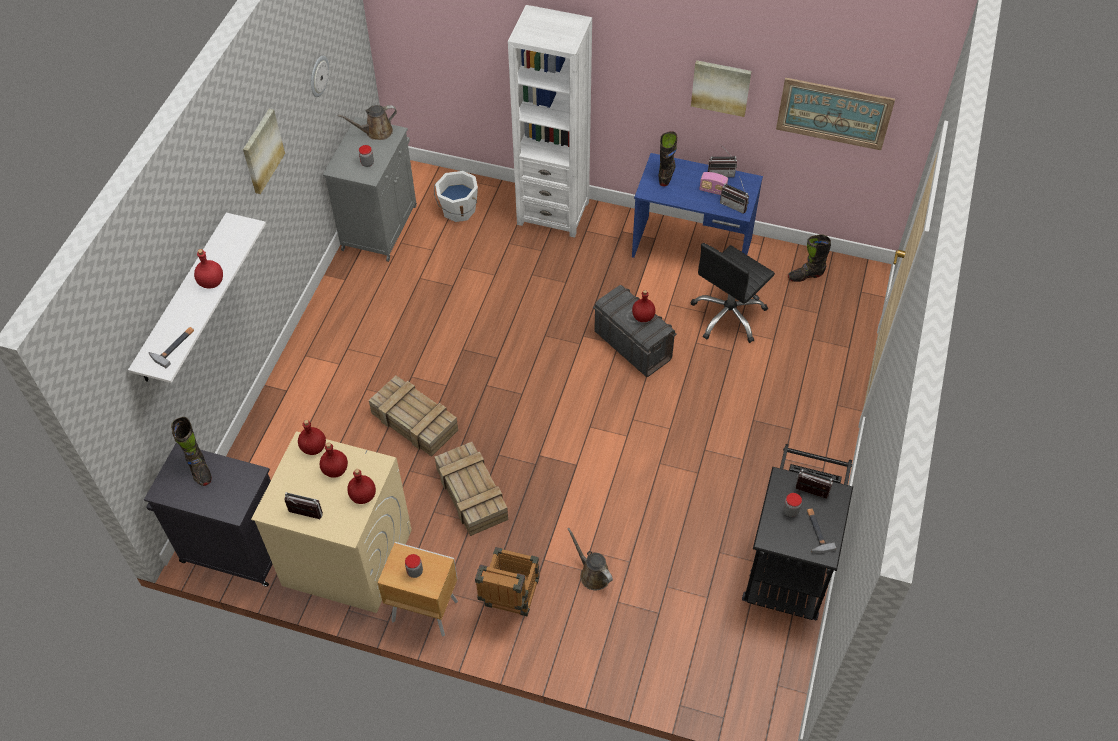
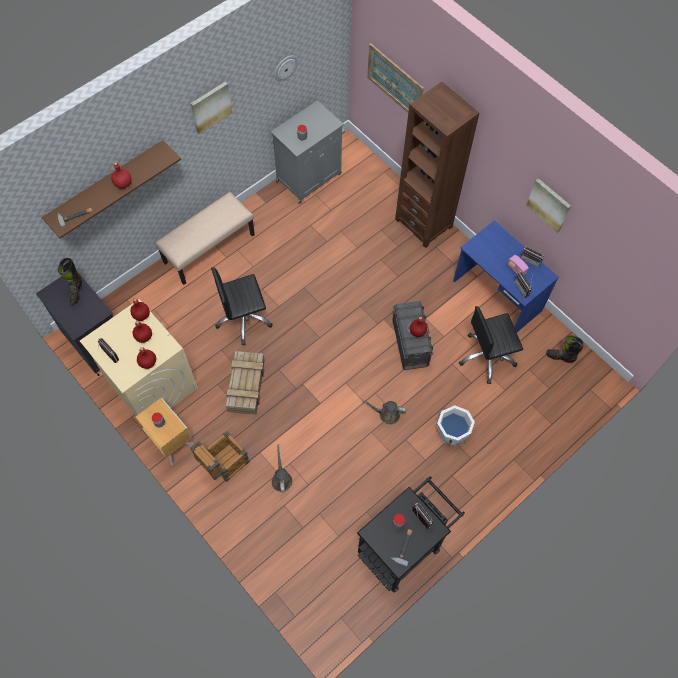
camera: 30 degrees right, 10 degrees up
(183, 299) = (107, 185): white shelf -> brown shelf
(309, 364) = (209, 248): none -> beige bench
(376, 132) = (322, 117): brown watering can -> brown watering can (387, 414)
(413, 421) = (244, 319): crate -> black office chair
(458, 210) = (365, 190): white bucket -> white bucket (451, 432)
(553, 213) = (423, 223): white bookcase -> brown bookcase
(666, 174) = (493, 241): black boot -> none
(834, 113) = (616, 265): picture -> picture (395, 82)

